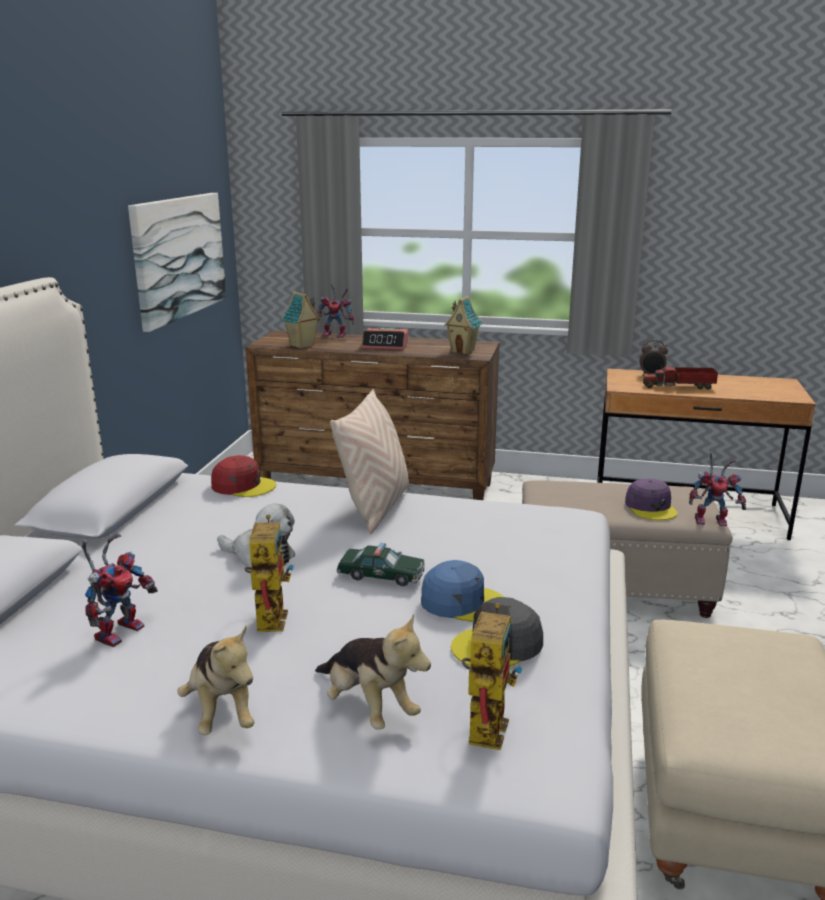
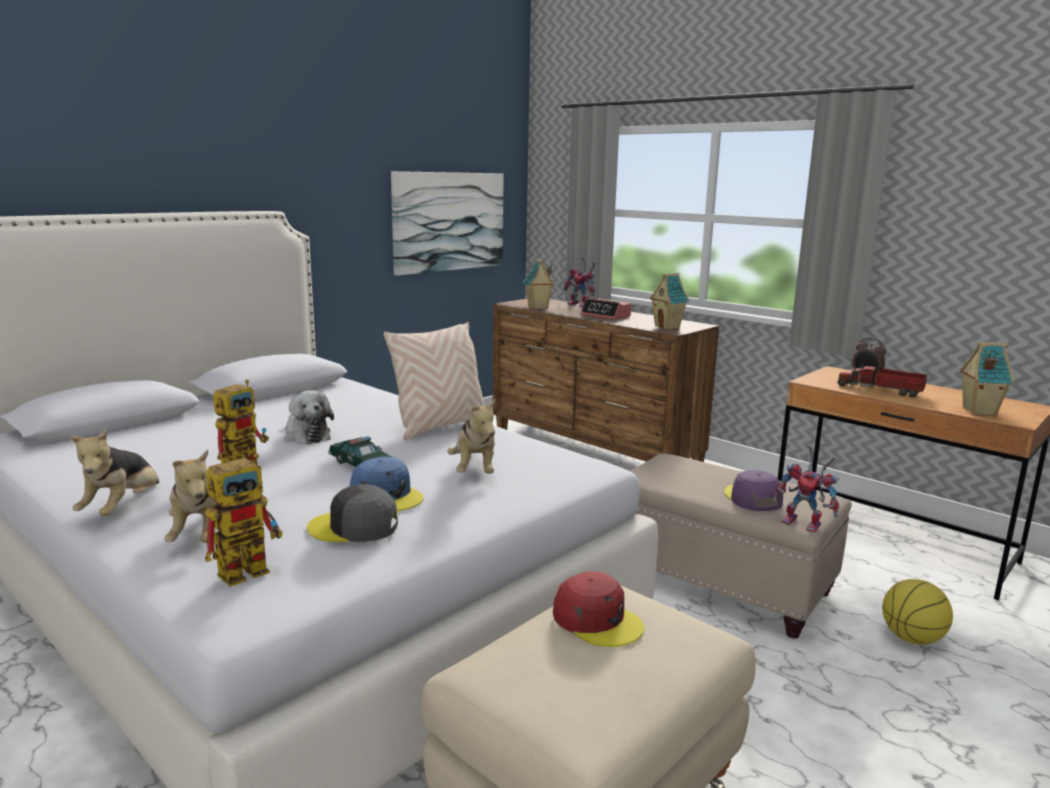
camera: 30 degrees right, 5 degrees down
(120, 630) = (153, 451): toy robot -> none
(243, 486) = (373, 394): red cap -> red cap (597, 620)
(487, 549) = (475, 470): none -> plush toy
(651, 507) = (752, 498): purple cap -> purple cap turned 150 degrees clockwise
(763, 393) = (978, 411): none -> toy house
(774, 589) = (911, 638): none -> basketball

